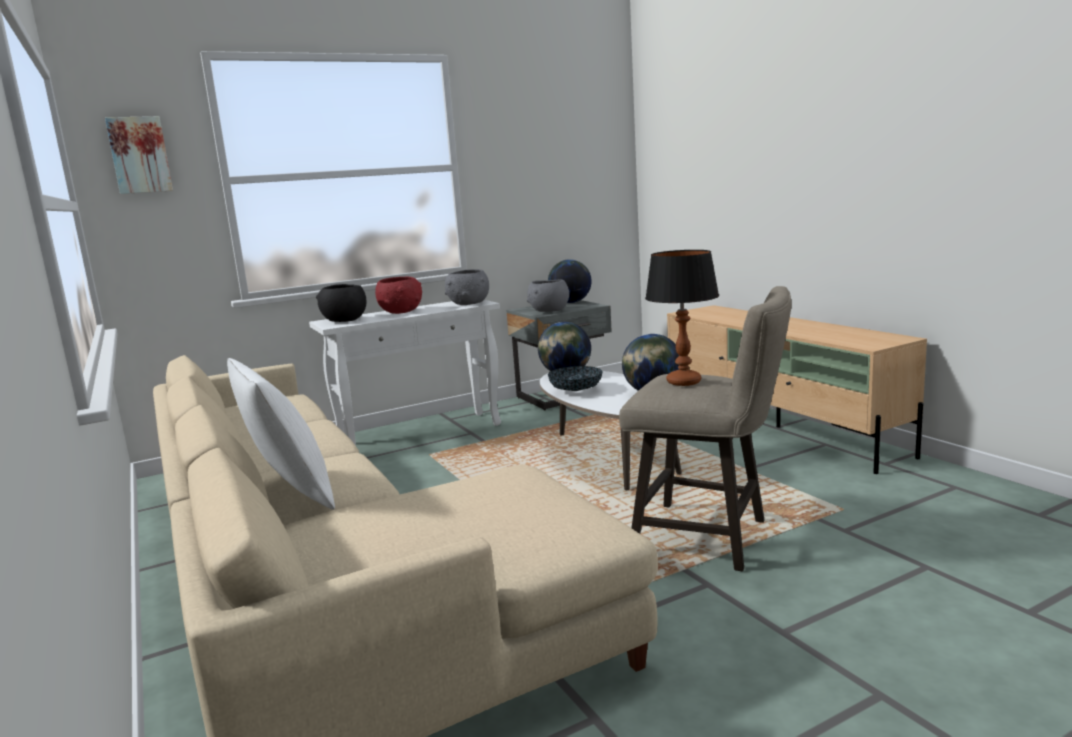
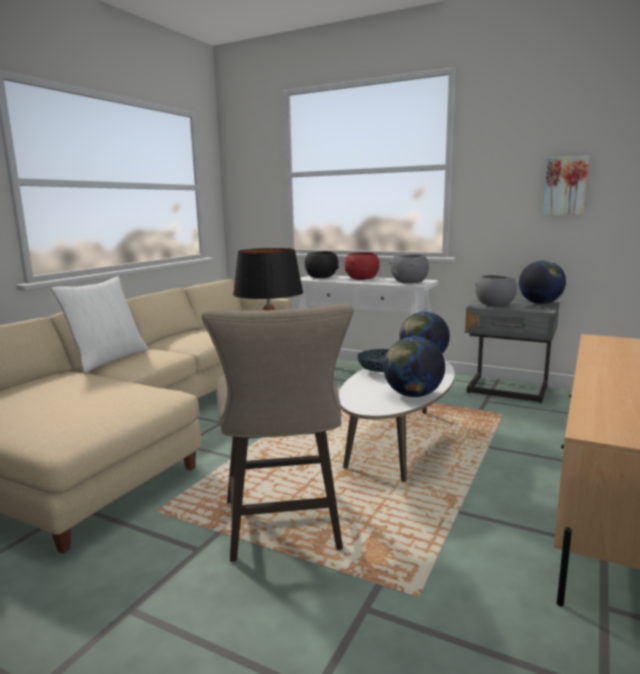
camera: 55 degrees right, 0 degrees up
(139, 155) = (249, 158): picture -> picture (565, 186)

